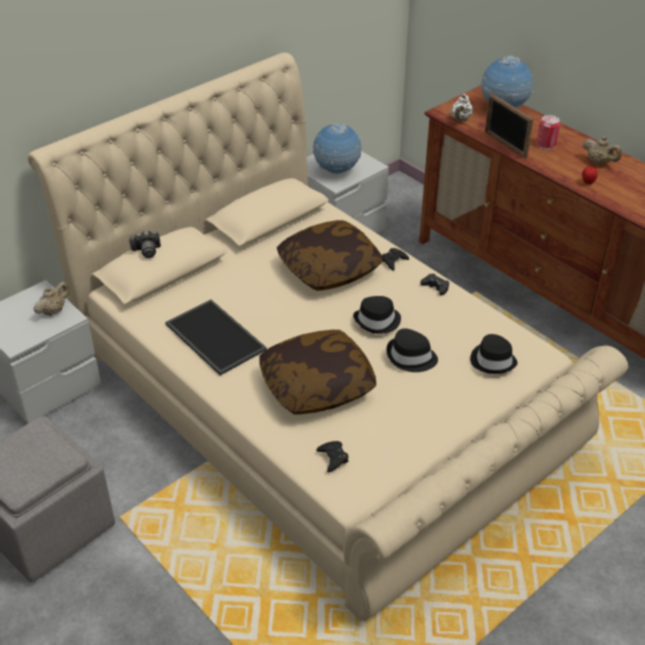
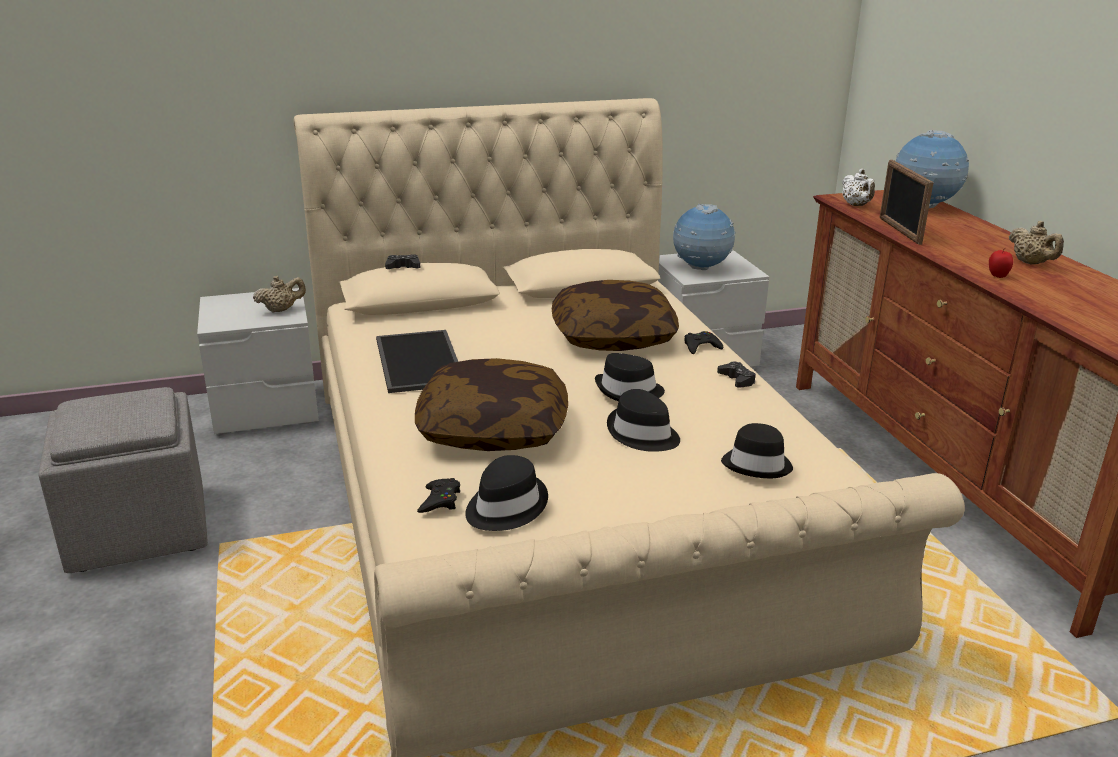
camera: 25 degrees right, 15 degrees down
(146, 251) = (403, 267): camera -> black game controller
(375, 448) = (505, 507): none -> black hat
(460, 119) = (856, 205): white teapot -> white teapot turned 60 degrees counterclockwise
(546, 144) = (961, 238): can -> none

